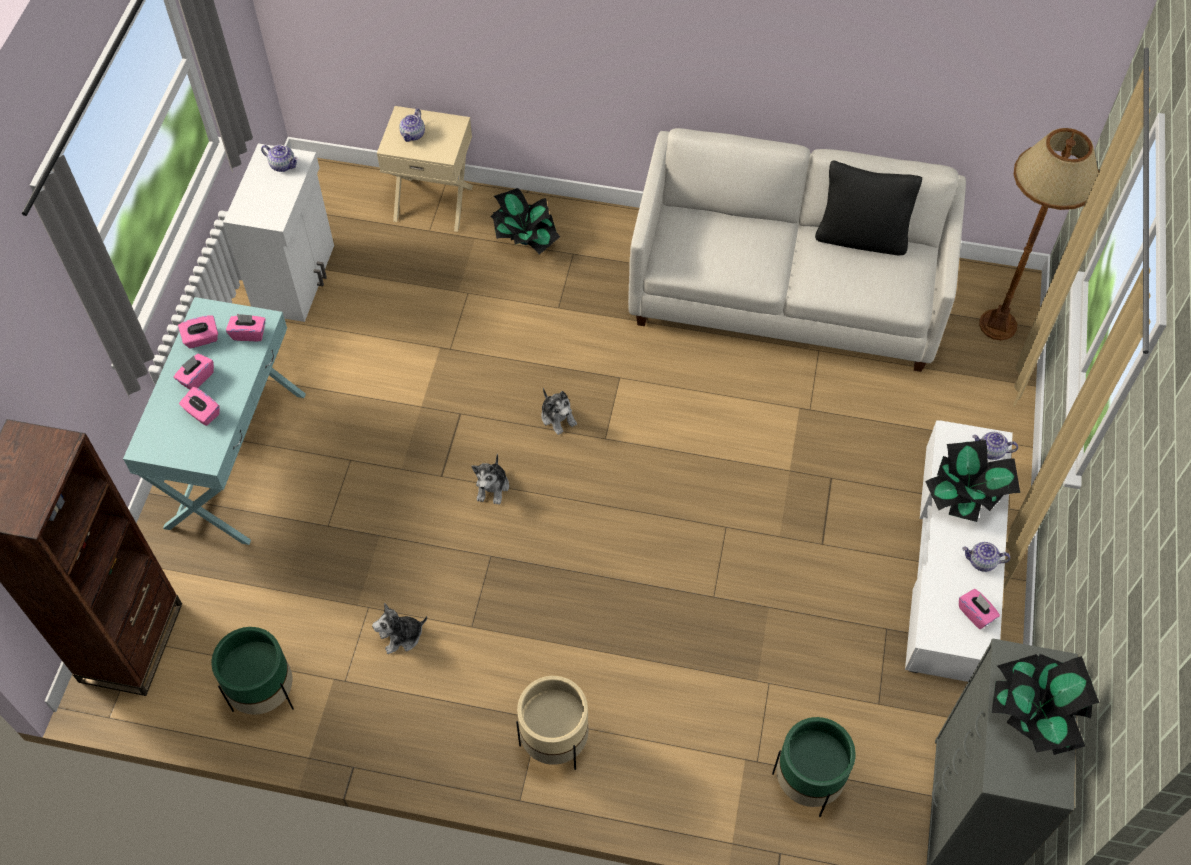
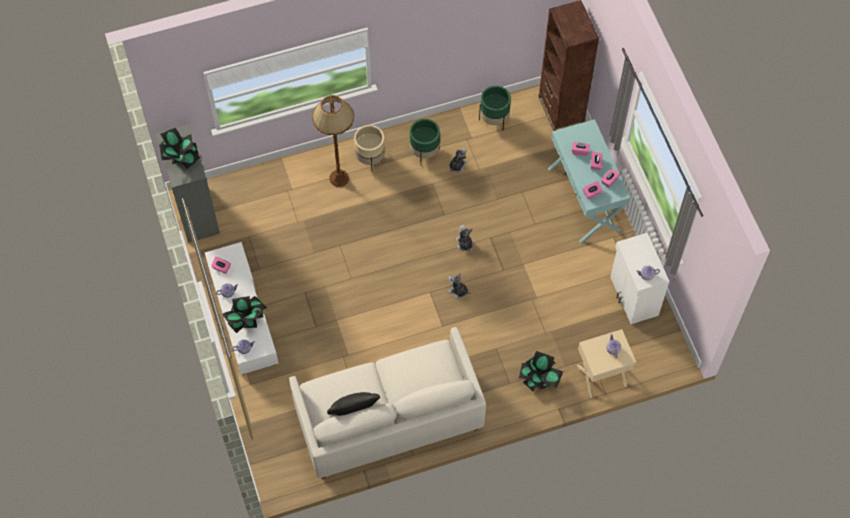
camera: 150 degrees right, 5 degrees up
(807, 782) = (263, 192): green planter -> green planter (424, 152)
(997, 324) = (271, 455): brown floor lamp -> brown floor lamp (339, 178)

